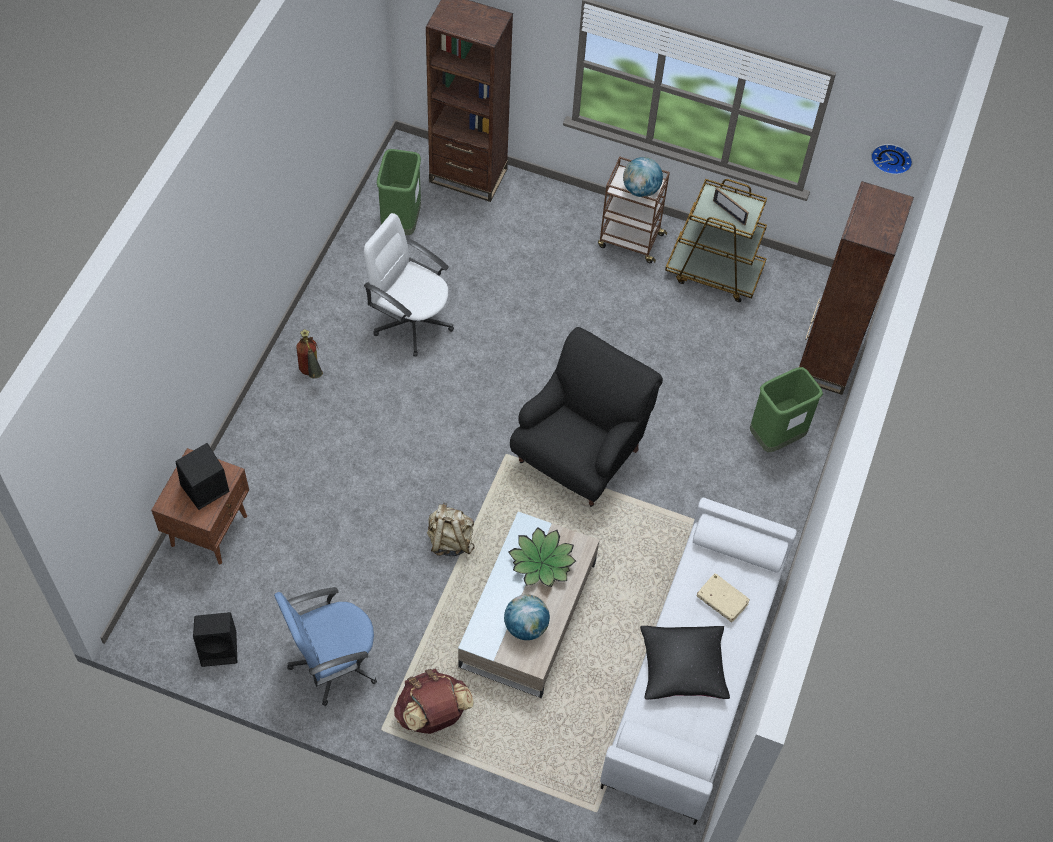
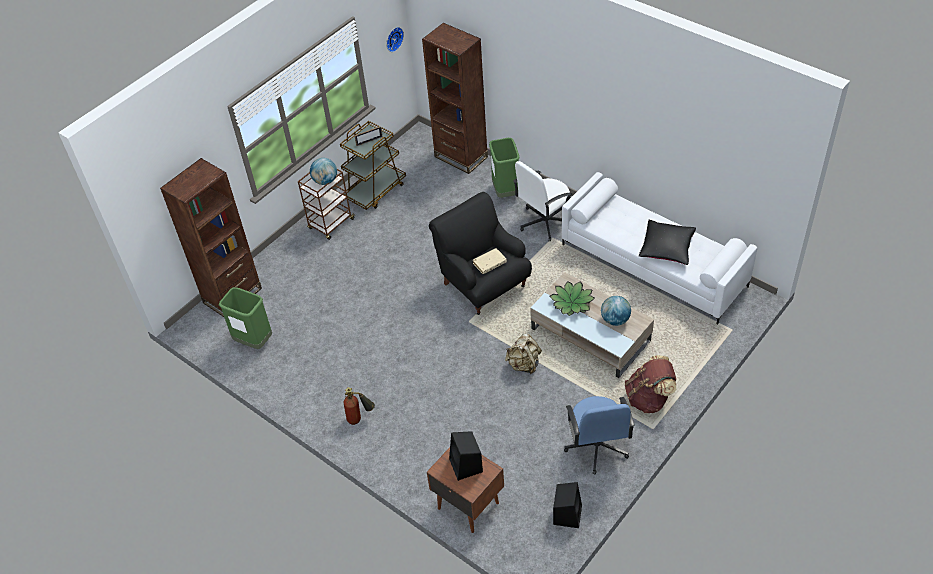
camera: 65 degrees left, 10 degrees down
(411, 321) = (341, 351): white office chair -> white office chair (544, 222)
(722, 600) = (627, 220): beige book -> beige book (489, 263)

